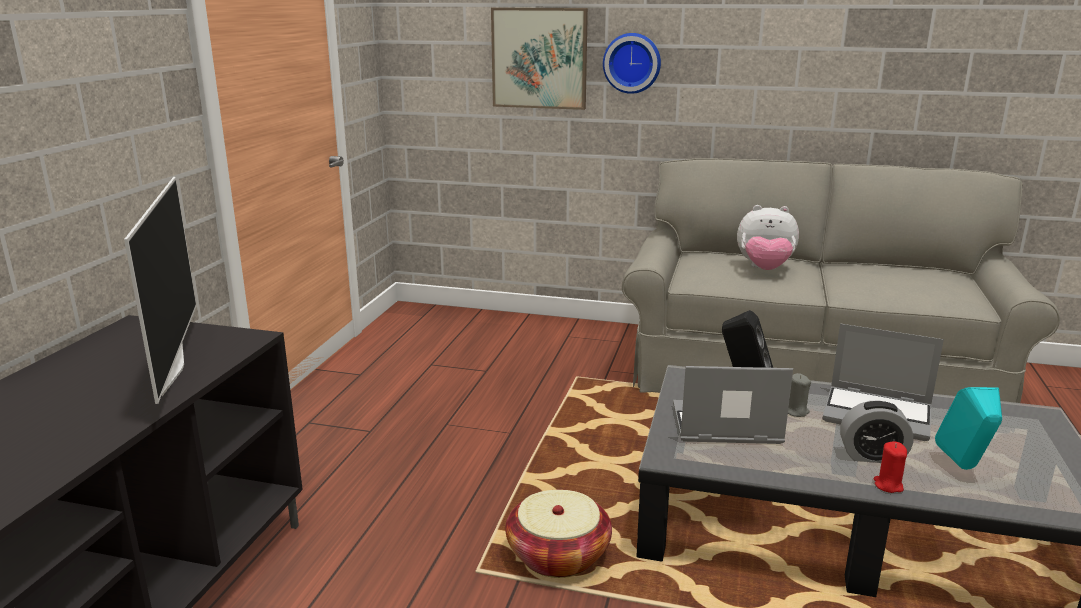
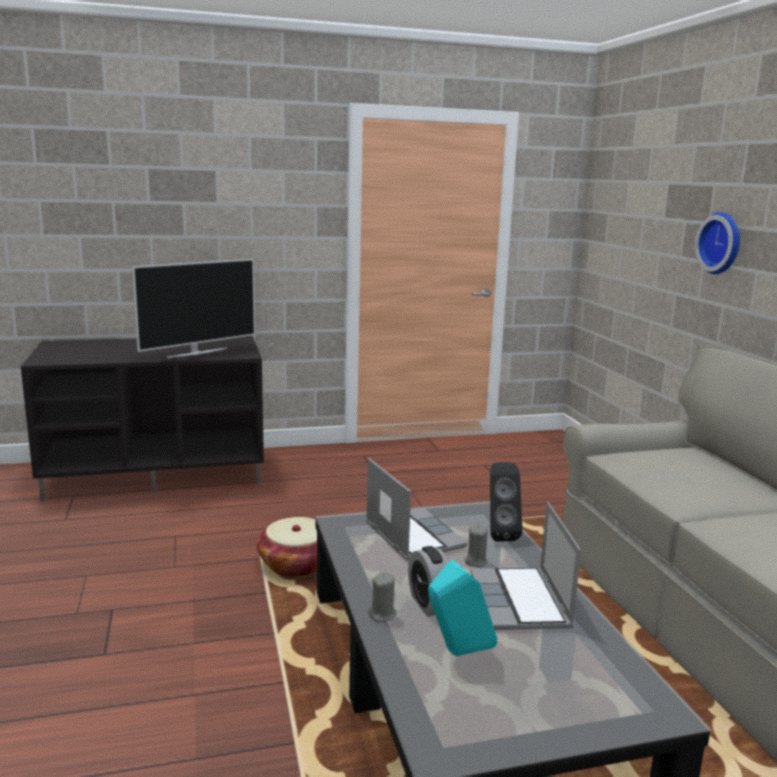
camera: 60 degrees right, 5 degrees down
(539, 58) = (662, 232): picture -> none
(764, 269) = (696, 475): plush toy -> none
(888, 485) = (382, 615): red candle -> grey candle

